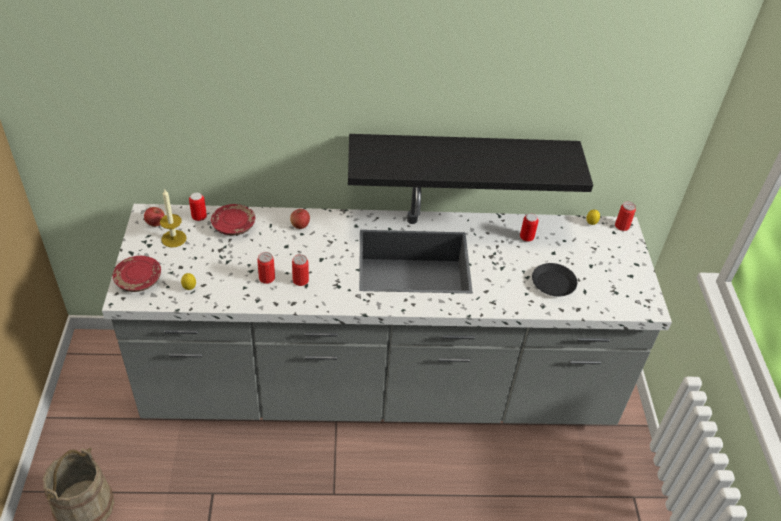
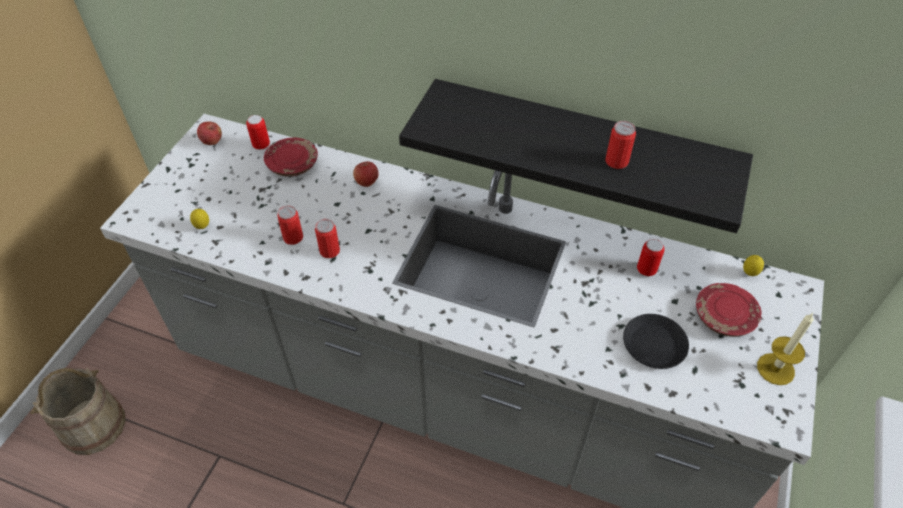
camera: 25 degrees right, 5 degrees up
(138, 280) = (157, 202): red plate -> red plate (724, 317)
(174, 238) = (220, 163): candle -> candle (775, 369)
(622, 226) = (795, 288): can -> can (616, 161)

